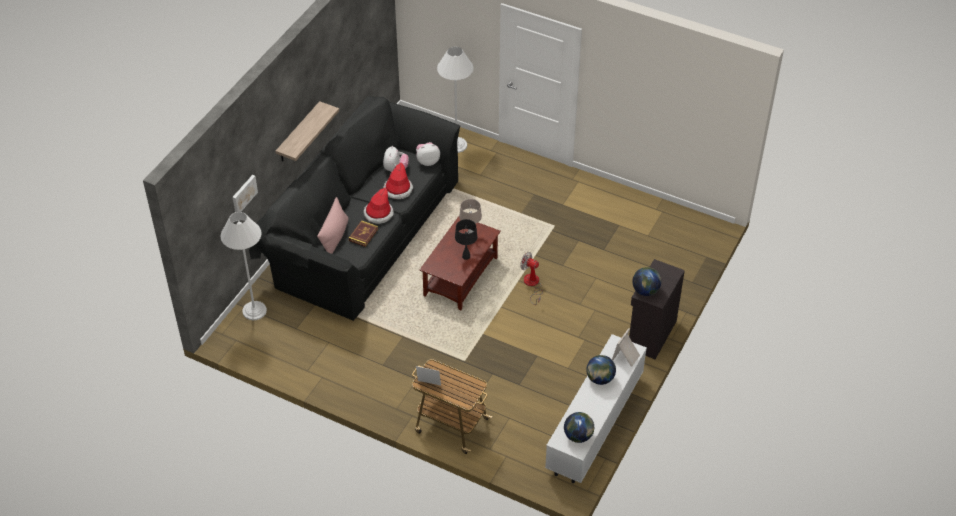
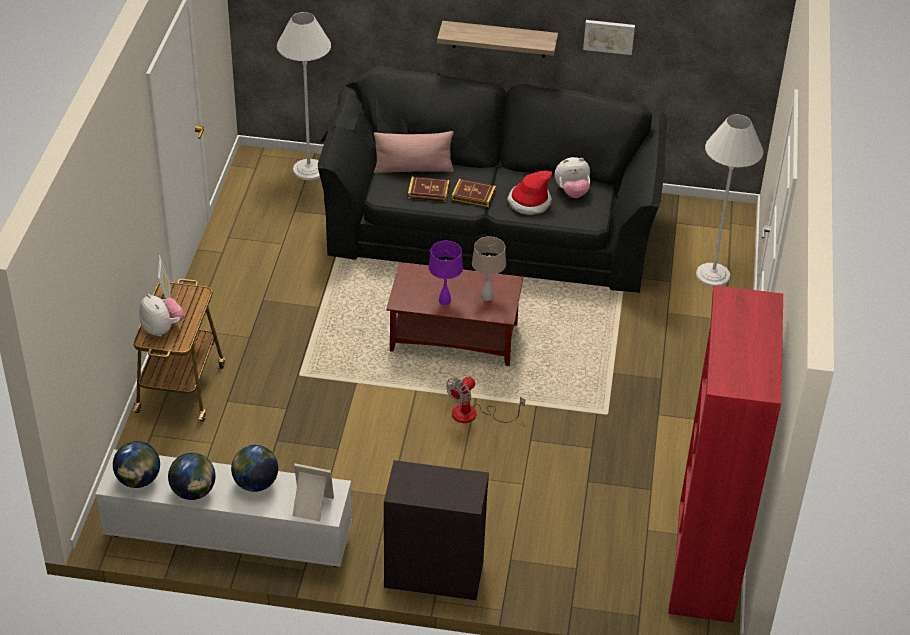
camera: 70 degrees right, 5 degrees down
(243, 194) = (362, 23): picture -> picture (609, 36)
(378, 214) = (473, 195): hat -> book
(427, 161) = (602, 217): plush toy -> plush toy (162, 329)
(466, 256) = (444, 301): black table lamp -> purple table lamp
(532, 285) = (474, 414): fan -> fan turned 150 degrees counterclockwise
(645, 290) = (414, 474): globe -> globe (193, 492)
(678, 220) = (704, 562): none -> red bookcase

